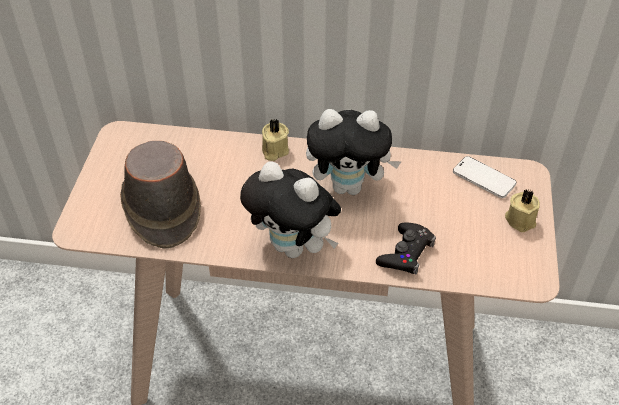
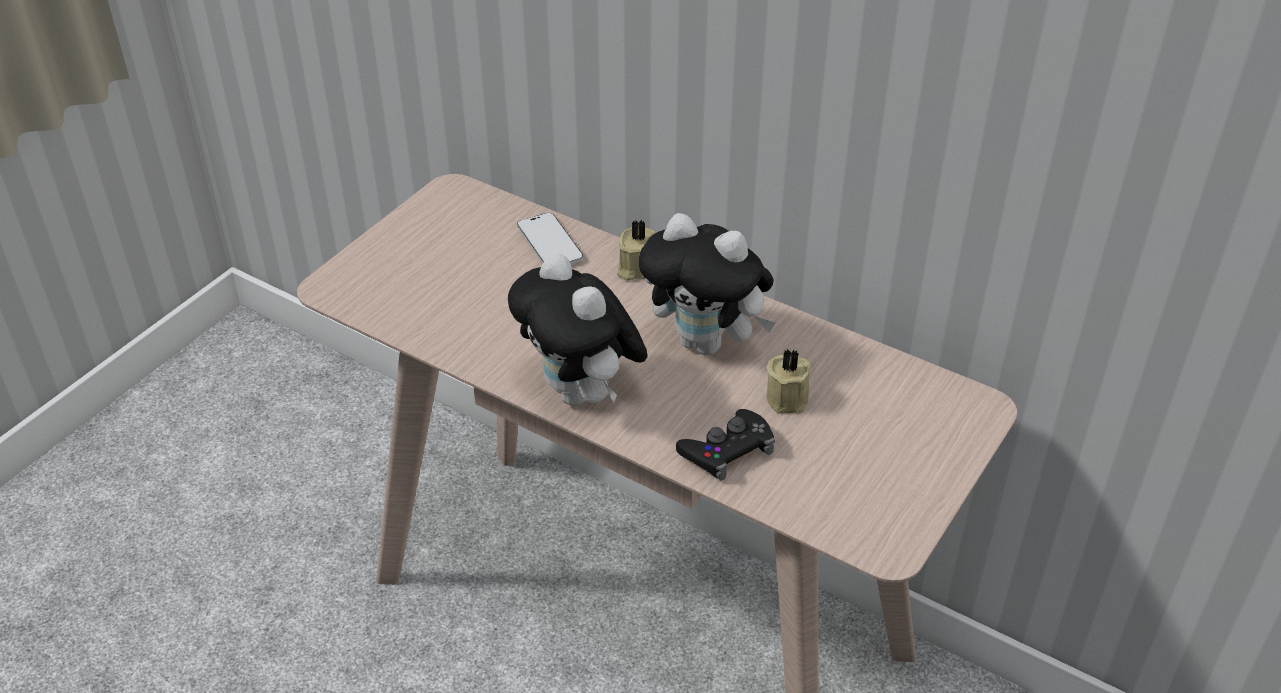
camera: 25 degrees right, 5 degrees down
(161, 207) = (447, 293): brown hat -> none
(483, 178) = (908, 393): phone -> phone (549, 244)
(521, 219) = (926, 463): beige candle -> beige candle (789, 397)

